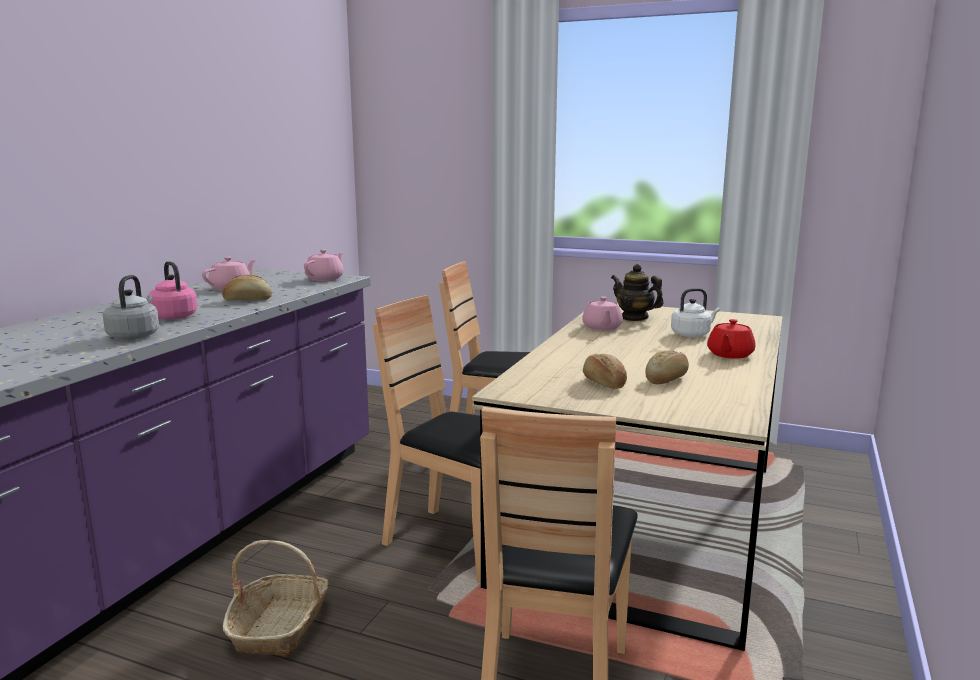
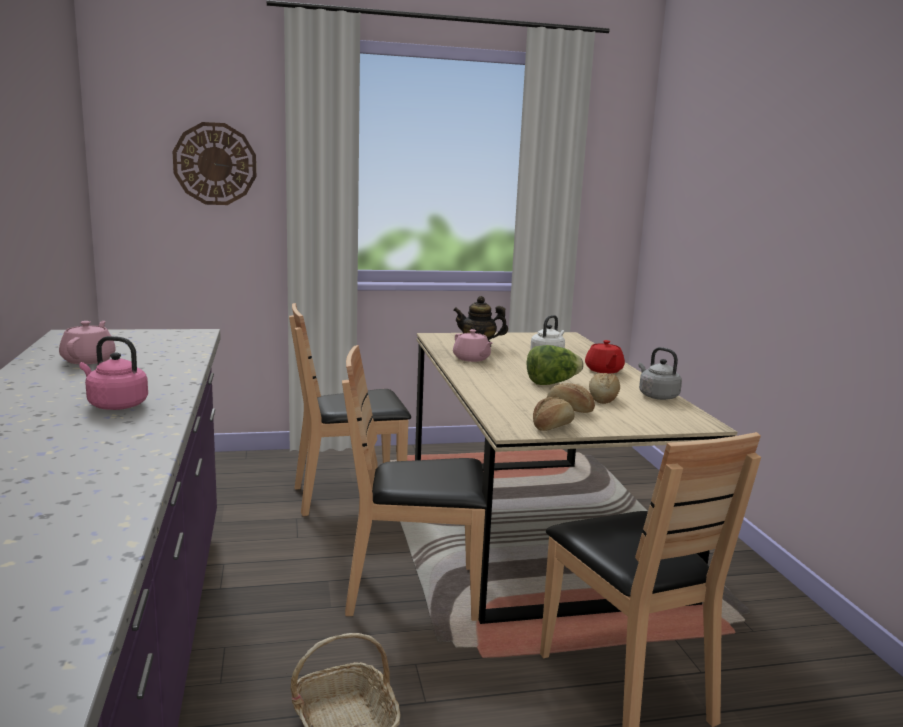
camera: 35 degrees left, 0 degrees up
(135, 335) = (135, 436): grey kettle -> grey kettle (656, 396)
(247, 300) = (153, 372): bread -> bread (551, 426)
(325, 279) = (177, 336): pink teapot -> none
(442, 137) = (215, 164): none -> wall clock
(639, 358) = (552, 383): none -> lettuce

